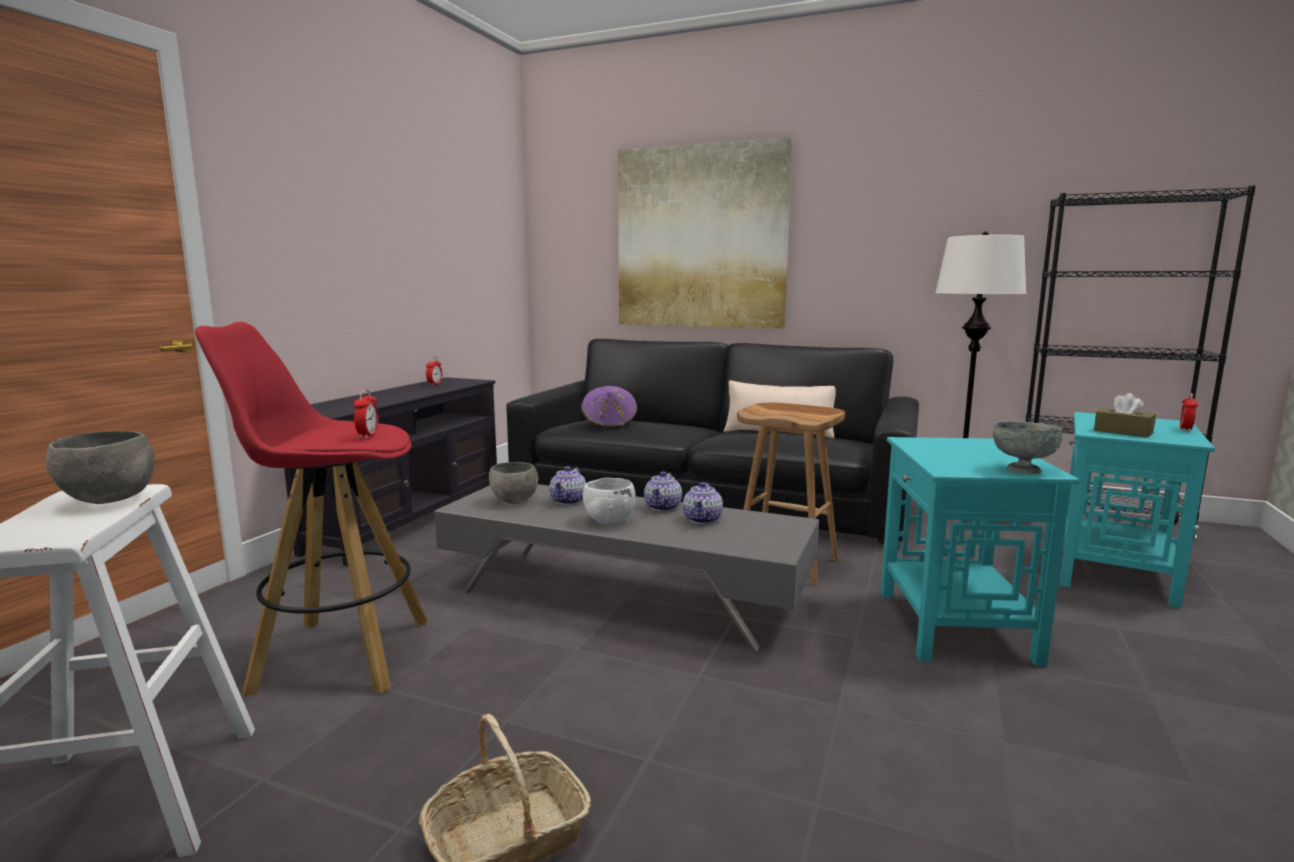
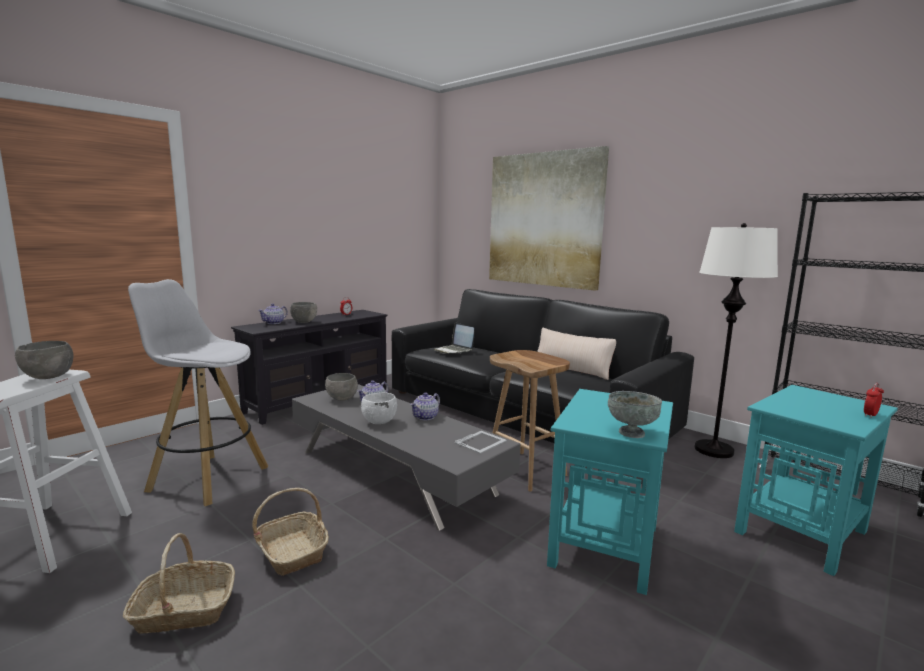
camera: 20 degrees right, 0 degrees up
(339, 655) = (207, 478): red stool -> white stool
(368, 436) = (219, 351): alarm clock -> none
(388, 397) = (304, 322): none -> grey bowl
(588, 721) = (292, 552): none -> basket
(609, 424) = (454, 350): purple hat -> laptop
(703, 519) = (439, 430): teapot -> teapot (274, 323)
(773, 524) = (481, 442): none -> picture frame
(1123, 432) = (798, 410): brown tissue box -> none

